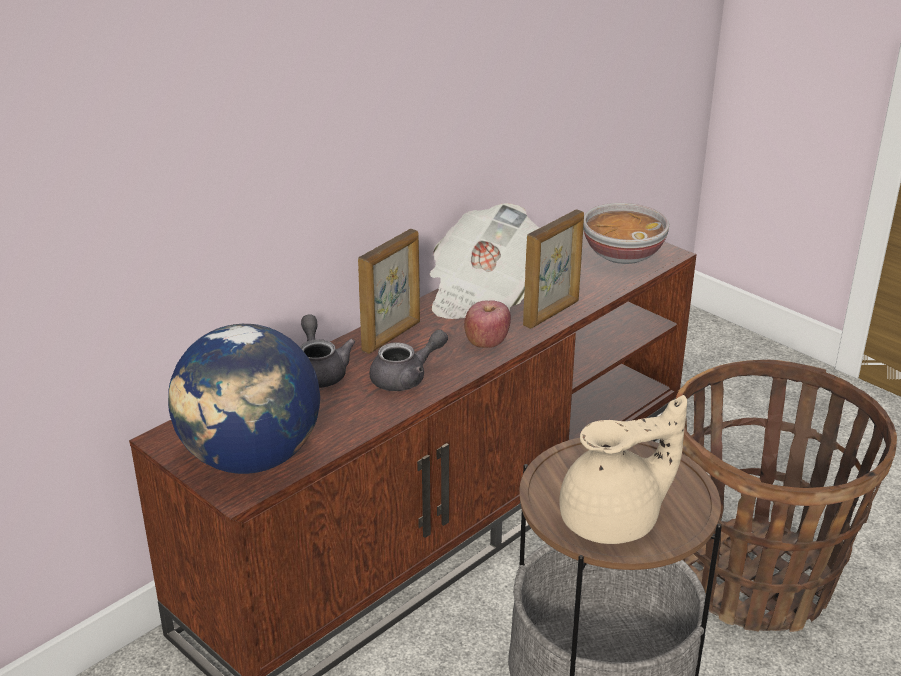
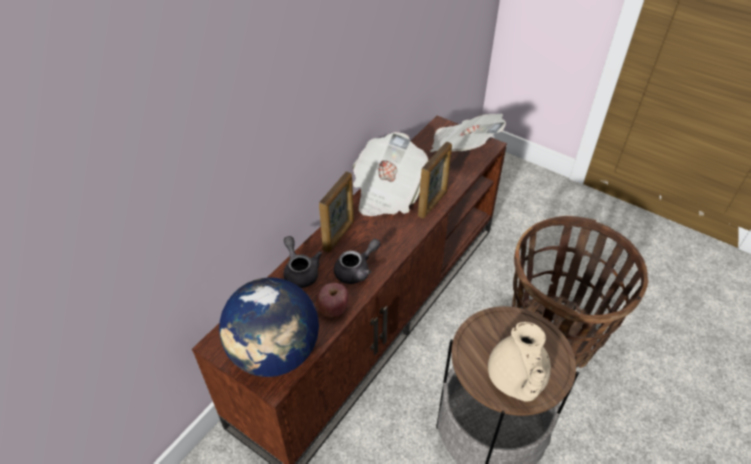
camera: 10 degrees left, 15 degrees up
(487, 342) = (399, 233): apple -> apple (333, 309)
(614, 521) = (516, 379): beige teapot -> beige teapot turned 120 degrees clockwise
(622, 253) = (463, 148): bowl -> newspaper

